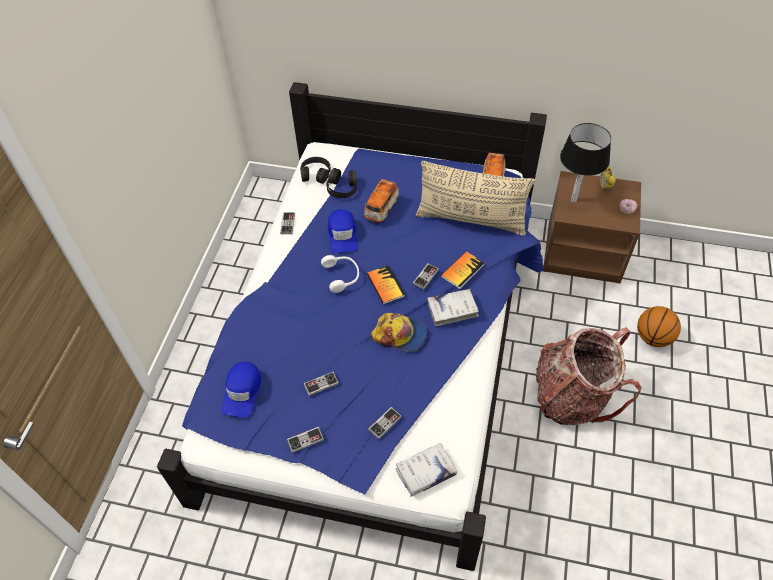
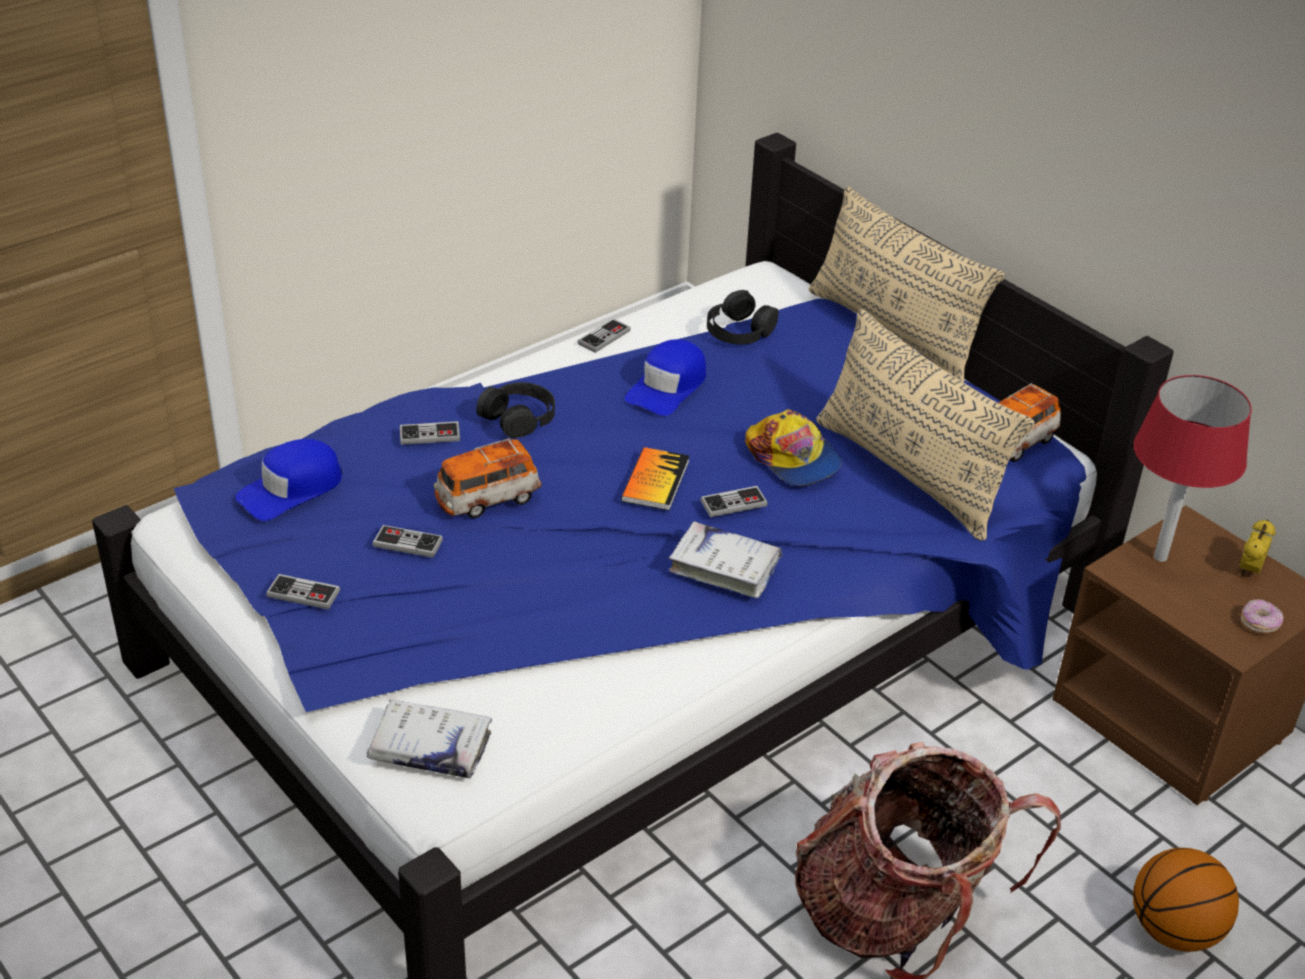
camera: 35 degrees right, 15 degrees down
(315, 174) = (722, 298): black headphones -> black headphones (518, 417)
(342, 276) = (602, 434): white headphones -> none
(381, 208) = (771, 385): toy car -> toy car (487, 499)
(385, 423) = (440, 644): game controller -> game controller (430, 435)
(399, 152) = (893, 332): none -> beige pillow
(400, 335) = (599, 551): cap -> cap (793, 458)
(462, 271) = (806, 528): book -> none
(573, 200) = (1160, 557): black table lamp -> red table lamp

